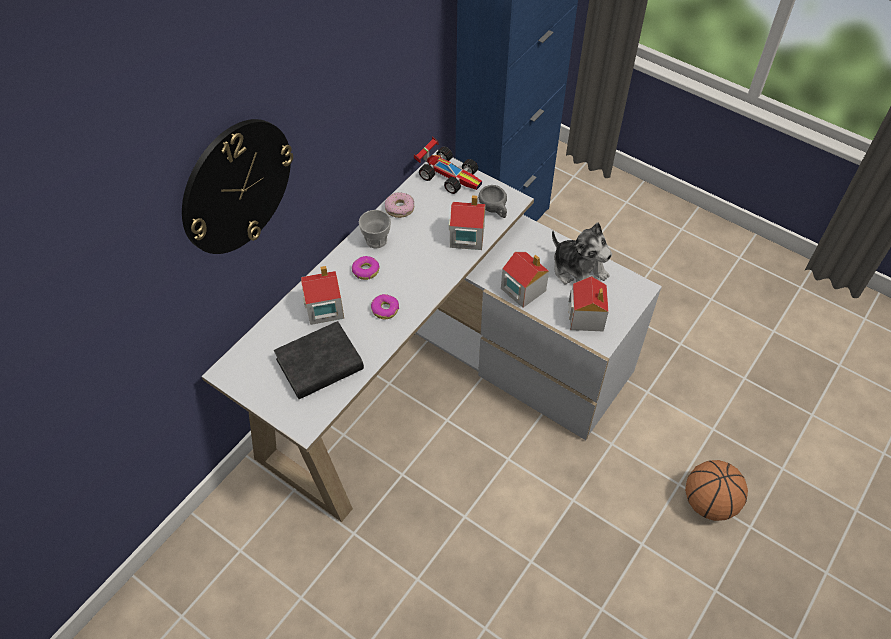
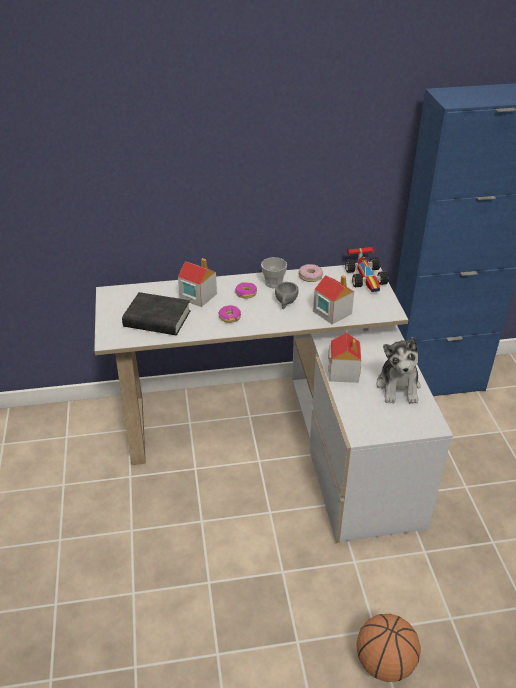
camera: 45 degrees right, 15 degrees down
(236, 186) = (164, 160): wall clock -> none
(494, 210) = (371, 310): grey cup -> grey cup (285, 303)
(586, 316) = (367, 414): toy house -> none

